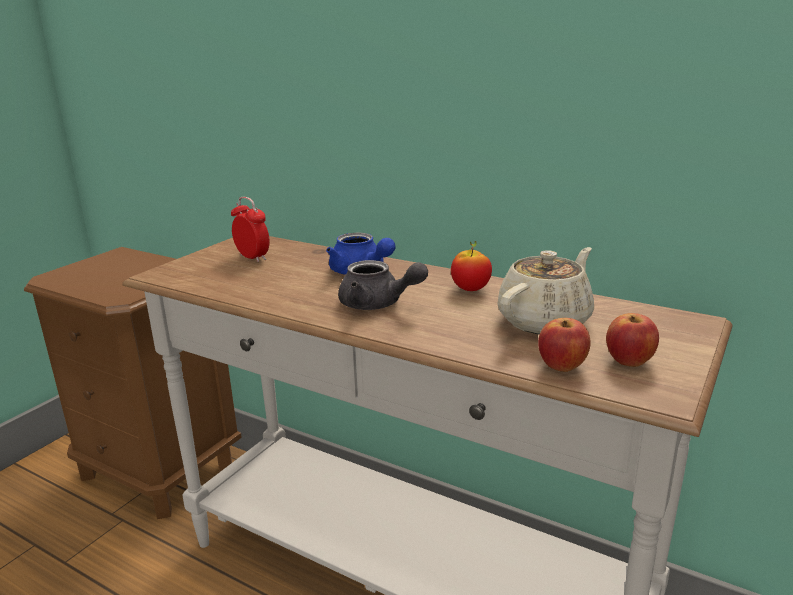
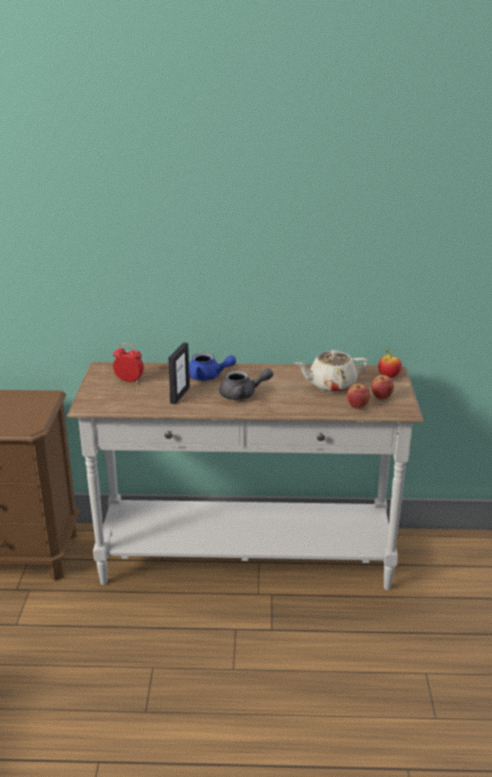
camera: 30 degrees left, 5 degrees up
(287, 286) = (179, 395): none -> picture frame
(470, 289) = (279, 375): apple -> apple (388, 376)
(545, 321) = (331, 385): beige teapot -> beige teapot turned 120 degrees counterclockwise

